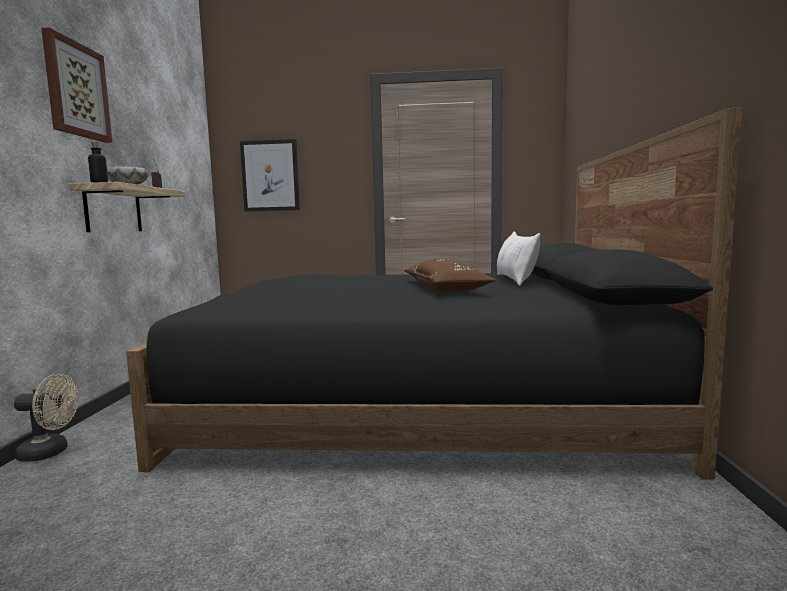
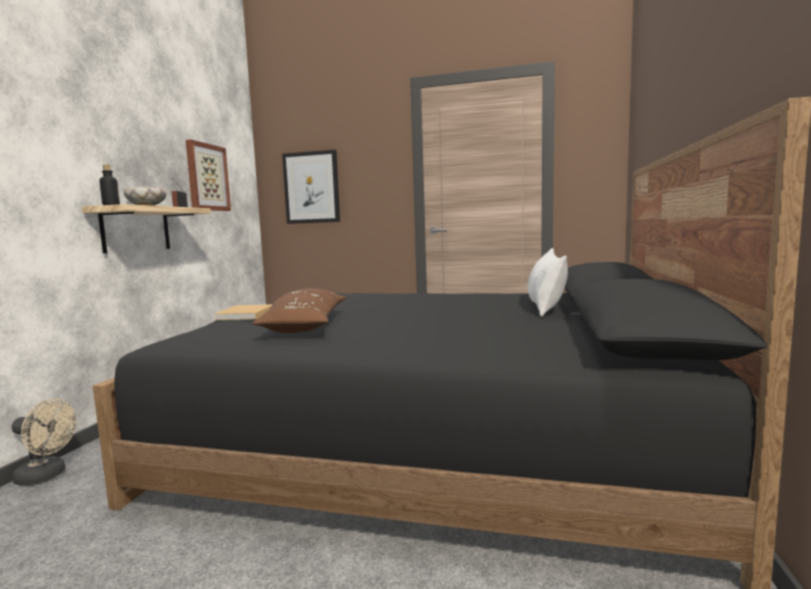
camera: 10 degrees right, 0 degrees up
(76, 90) = (92, 114): picture -> picture (207, 177)
(245, 290) = (245, 315): none -> beige book
(445, 289) = (453, 319): brown pillow -> brown pillow (306, 325)

